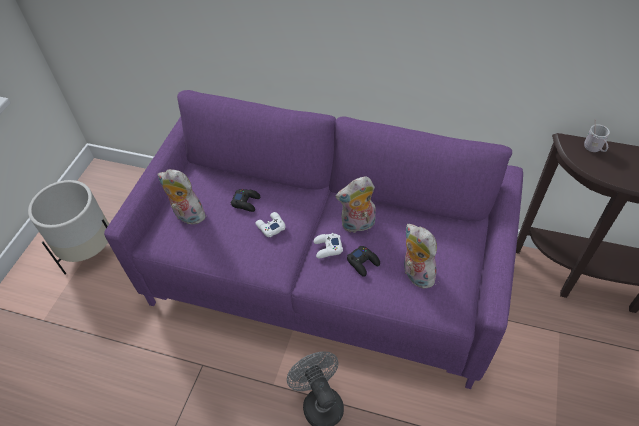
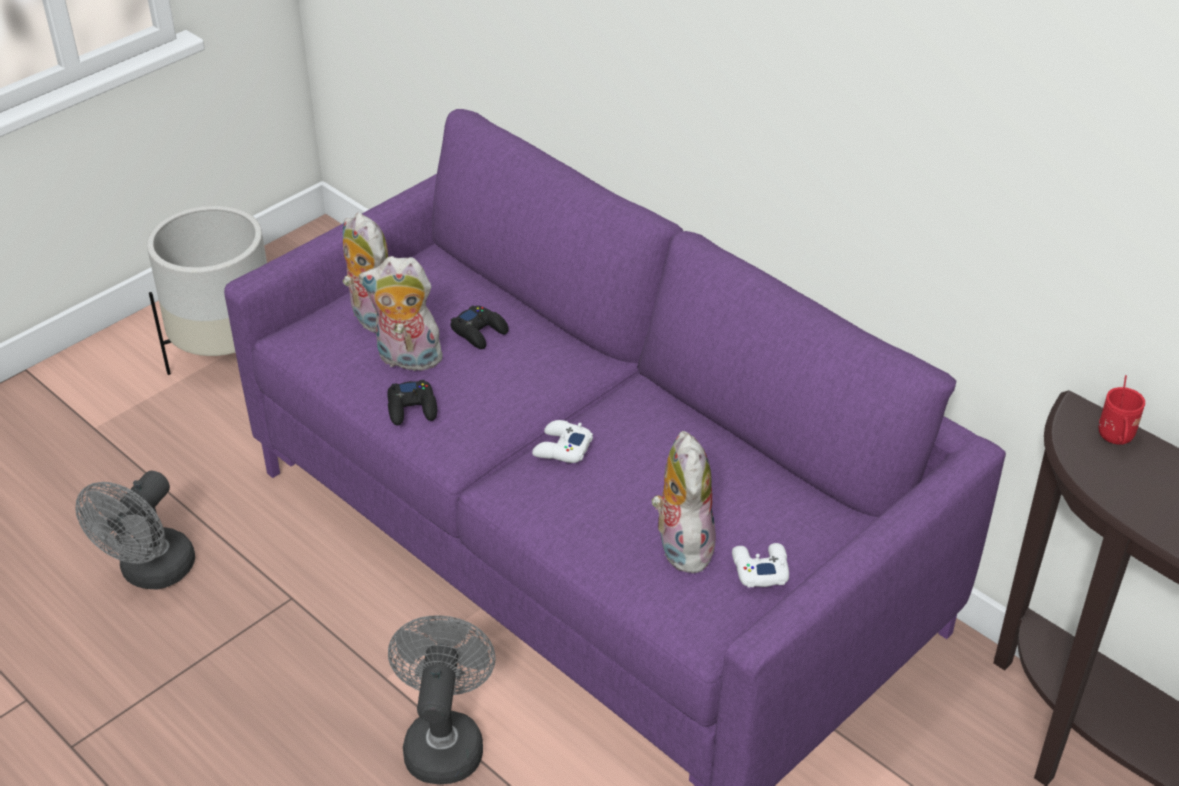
camera: 25 degrees right, 10 degrees down
(123, 386) = (151, 573): none -> grey fan
(270, 226) = (492, 382): white game controller -> white game controller (759, 569)
(358, 225) = (640, 436): plush toy -> plush toy (406, 360)
(363, 263) = (605, 492): black game controller -> black game controller (412, 408)
(593, 149) = (1116, 439): white mug -> red mug

